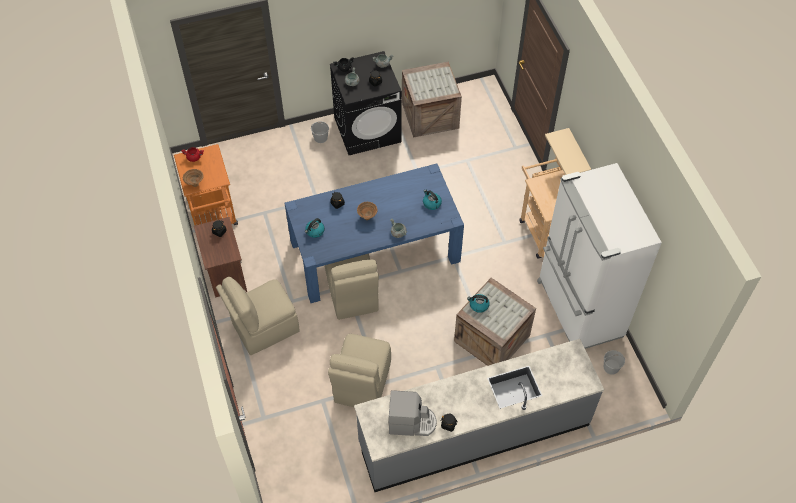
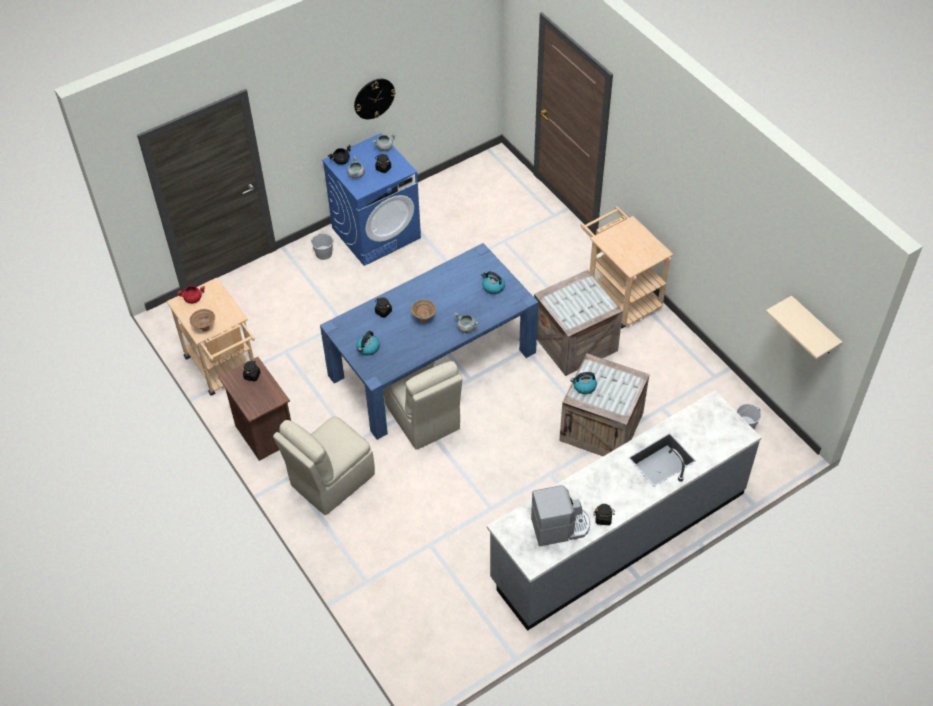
camera: 15 degrees left, 5 degrees down
(213, 216) = (224, 369): orange cart -> beige cart
(361, 384) = (469, 514): beige chair -> none
(367, 129) = (376, 232): black washing machine -> blue washing machine
(380, 23) = (374, 98): none -> wall clock
(429, 115) = (442, 201): crate -> crate (573, 342)
(578, 155) = (645, 194): beige shelf -> beige shelf (814, 327)
(578, 309) = (686, 372): white fridge -> none

